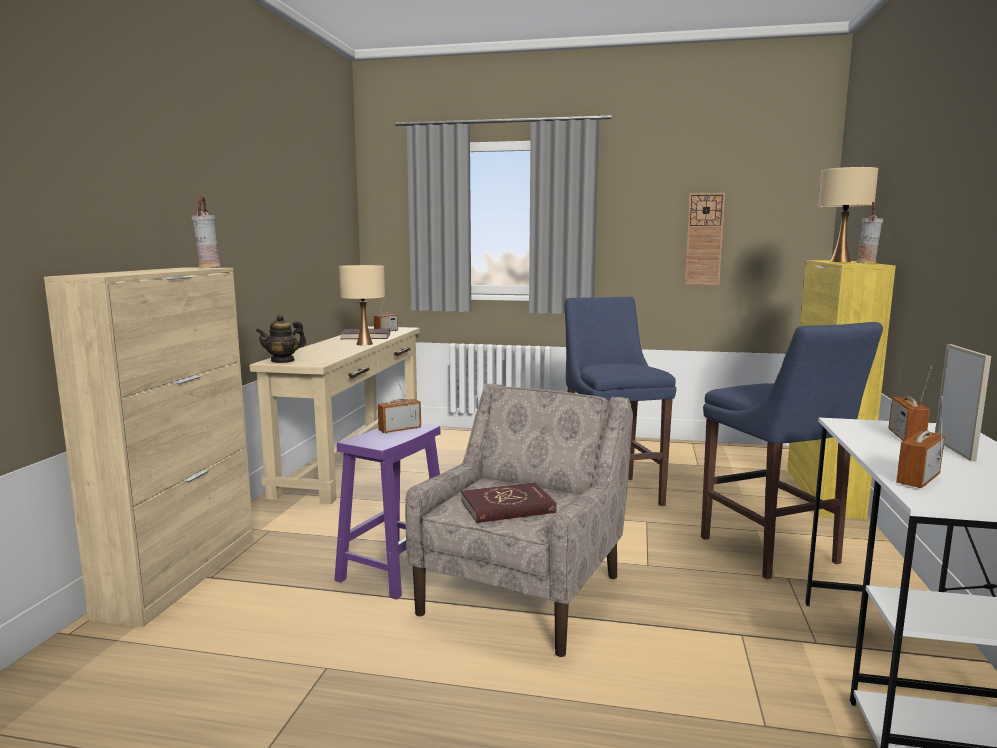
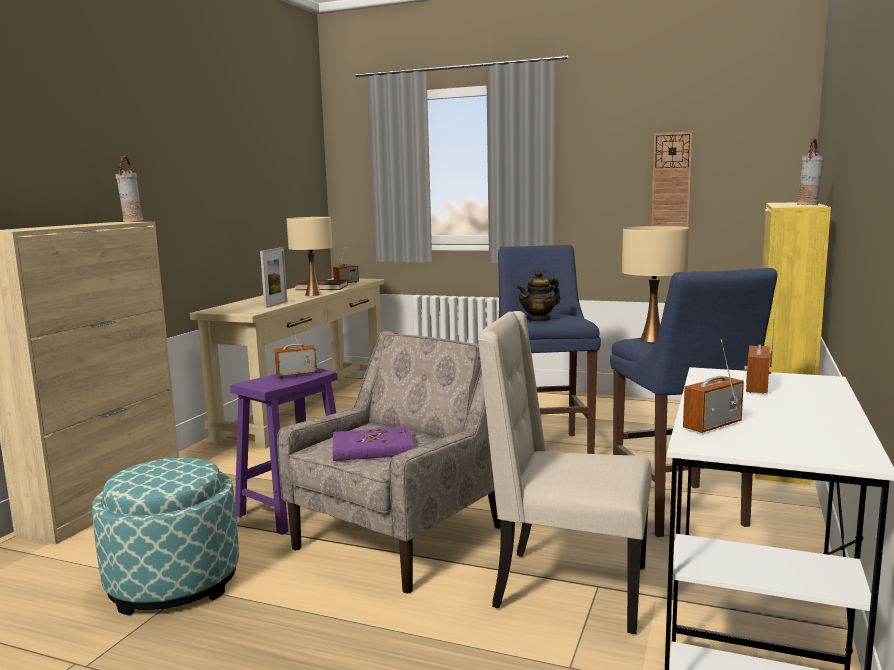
camera: 10 degrees right, 0 degrees up
(283, 361) = (222, 310): teapot -> teapot (539, 319)
(304, 664) = (174, 582): none -> ottoman
(507, 507) = (372, 448): red book -> purple book
(714, 639) = (567, 588): none -> beige chair
(840, 261) = (792, 203): beige table lamp -> beige table lamp (652, 340)
(954, 449) = (792, 400): picture frame -> picture frame (276, 304)

